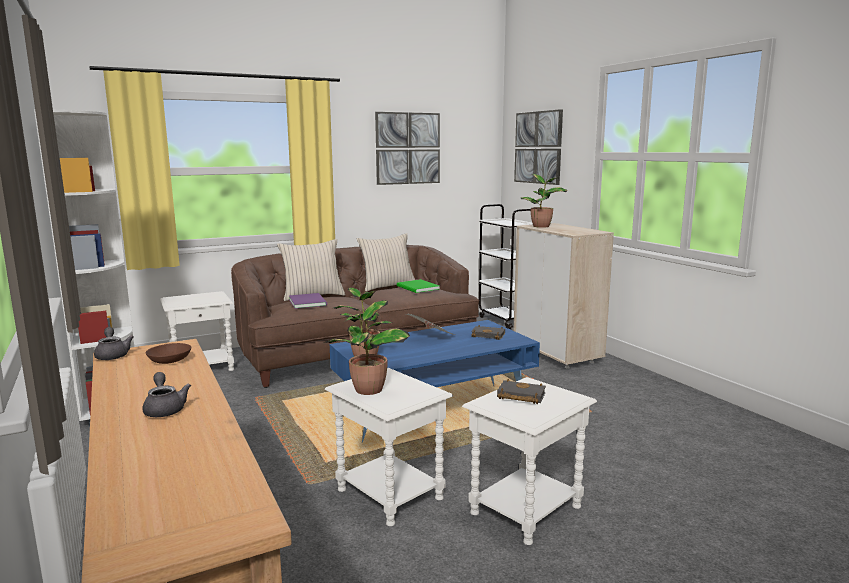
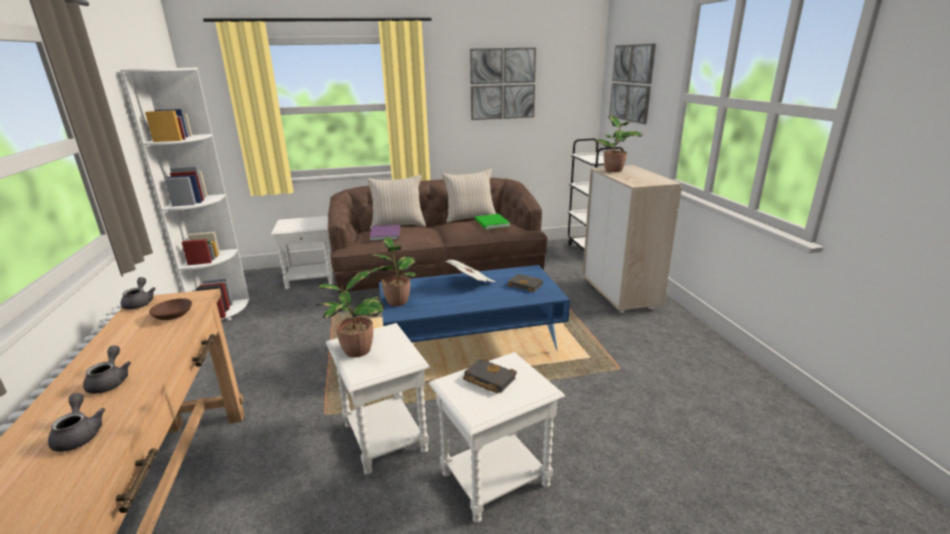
camera: 15 degrees right, 10 degrees up
(184, 444) = (79, 434): none -> grey teapot

